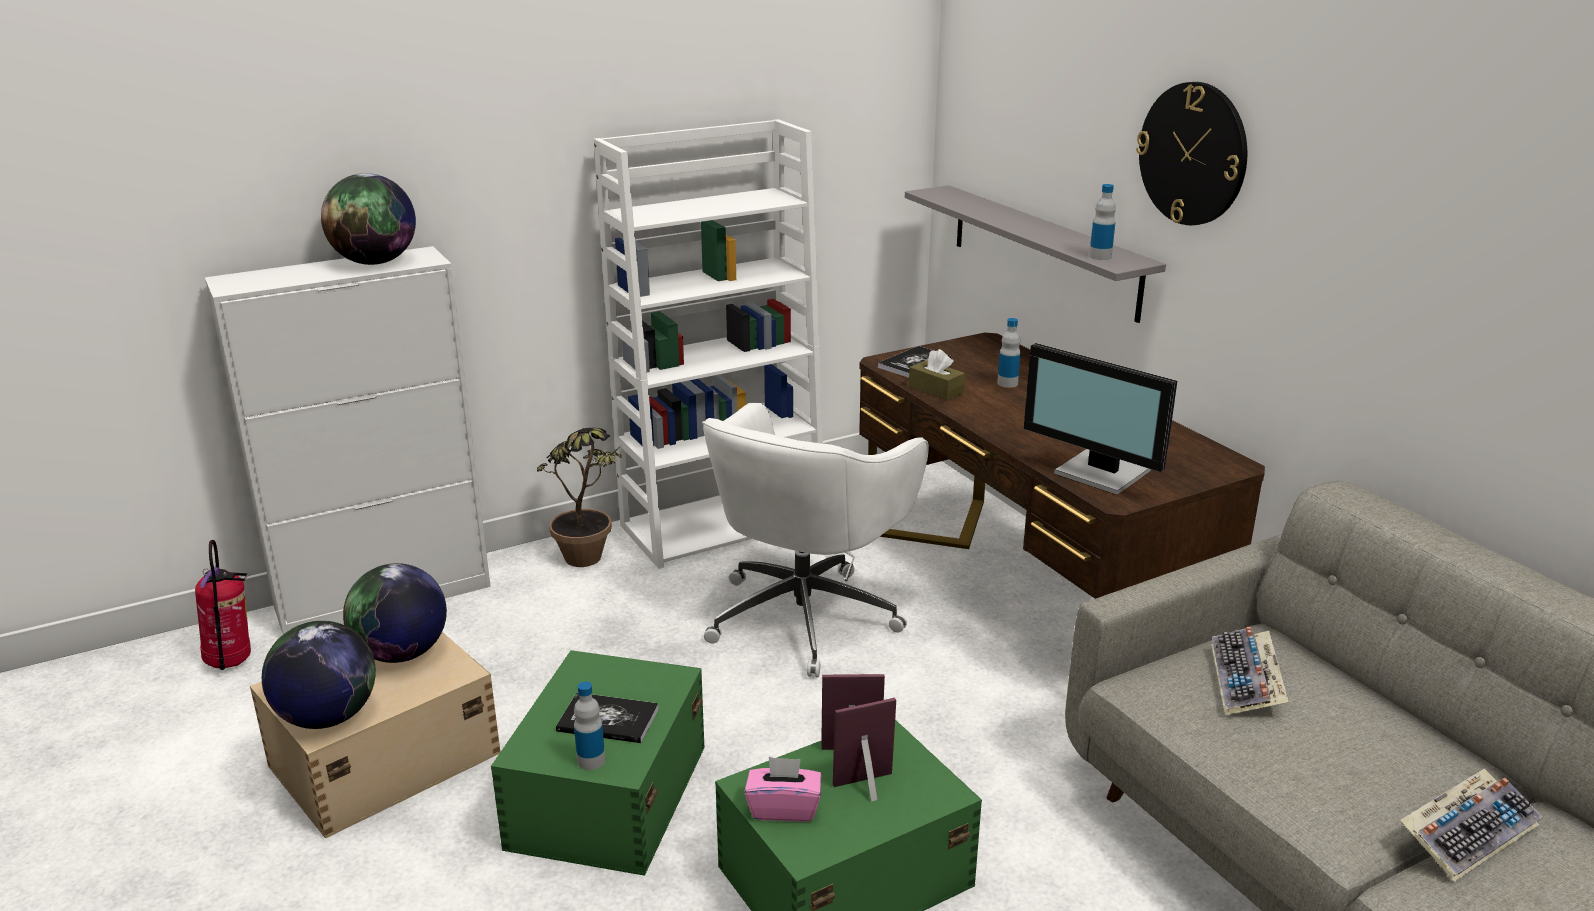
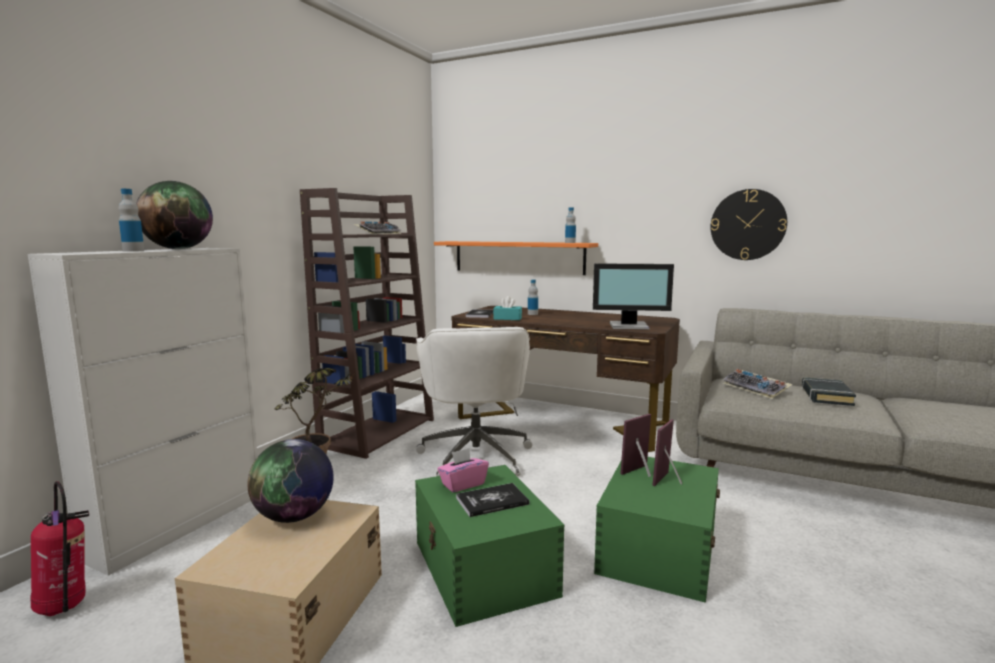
camera: 35 degrees left, 15 degrees down
(327, 717) = (282, 570): globe -> none
(591, 760) = (514, 522): bottle -> bottle (133, 251)
(724, 523) = (378, 432): white bookcase -> brown bookcase
(784, 808) = (649, 503): pink tissue box -> pink tissue box (463, 484)
(936, 390) = (507, 318): brown tissue box -> turquoise tissue box
(1043, 250) = (518, 257): grey shelf -> orange shelf
(1193, 154) = (607, 189): wall clock -> wall clock (747, 224)
(1352, 749) = (826, 396): none -> black book
(1467, 832) = (898, 407): keyboard -> keyboard (378, 234)

